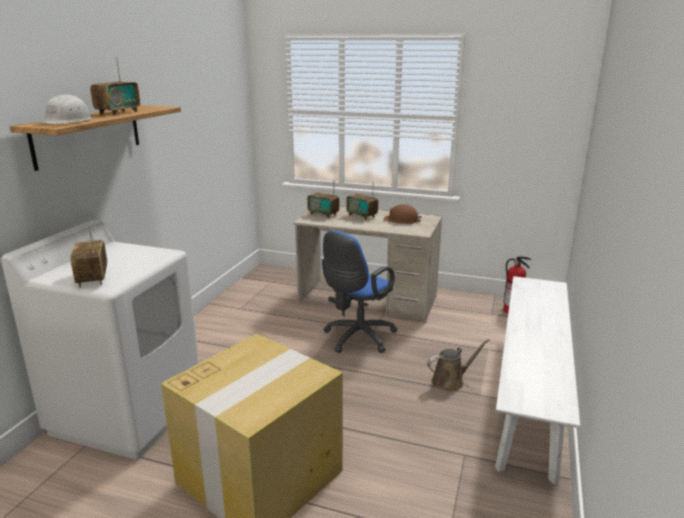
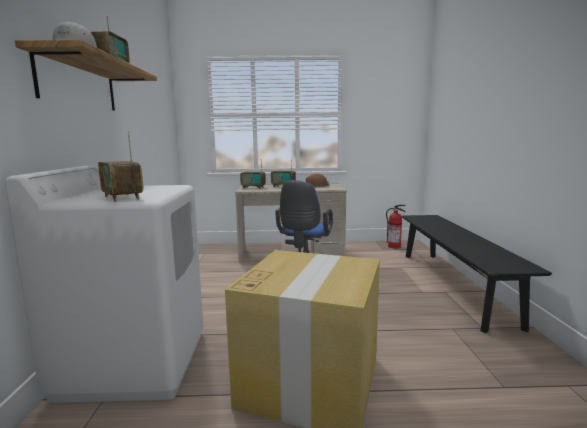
camera: 20 degrees left, 10 degrees down
(450, 381) = (396, 288): brown watering can -> none
(529, 392) = (452, 285): white bench -> black bench

